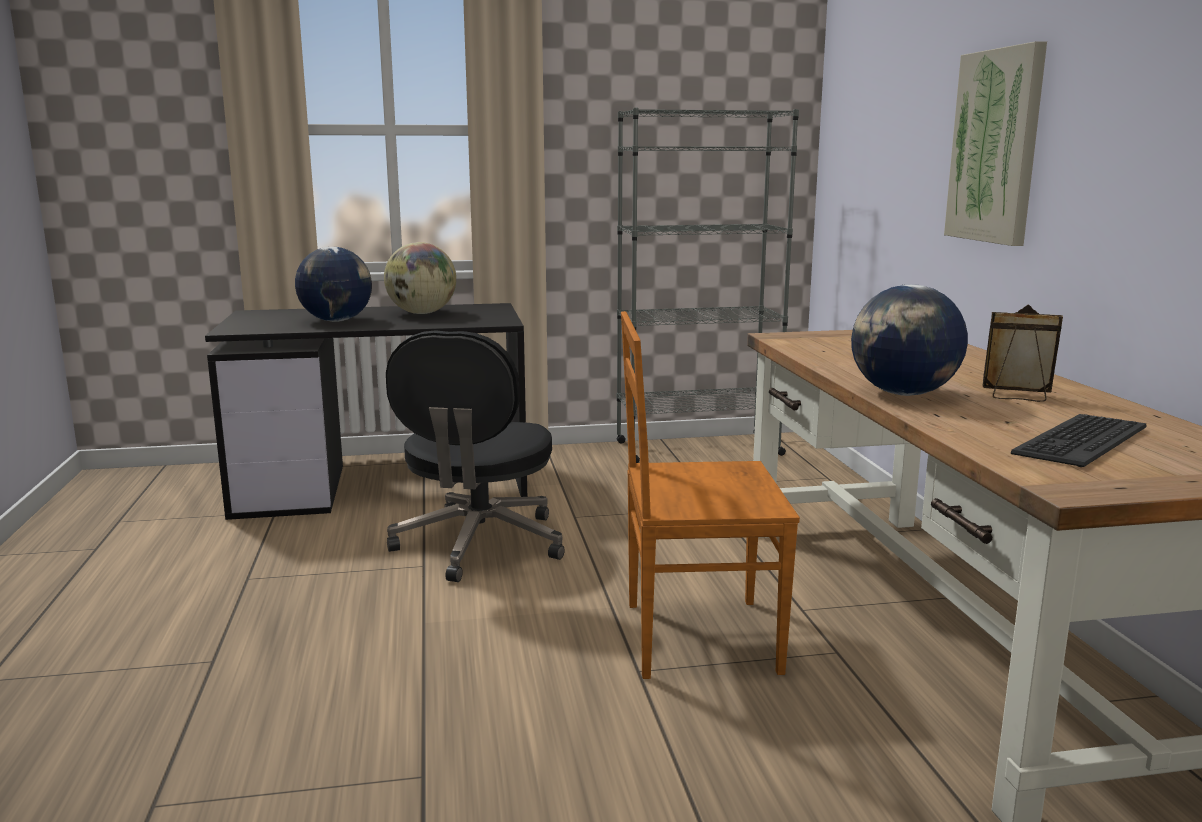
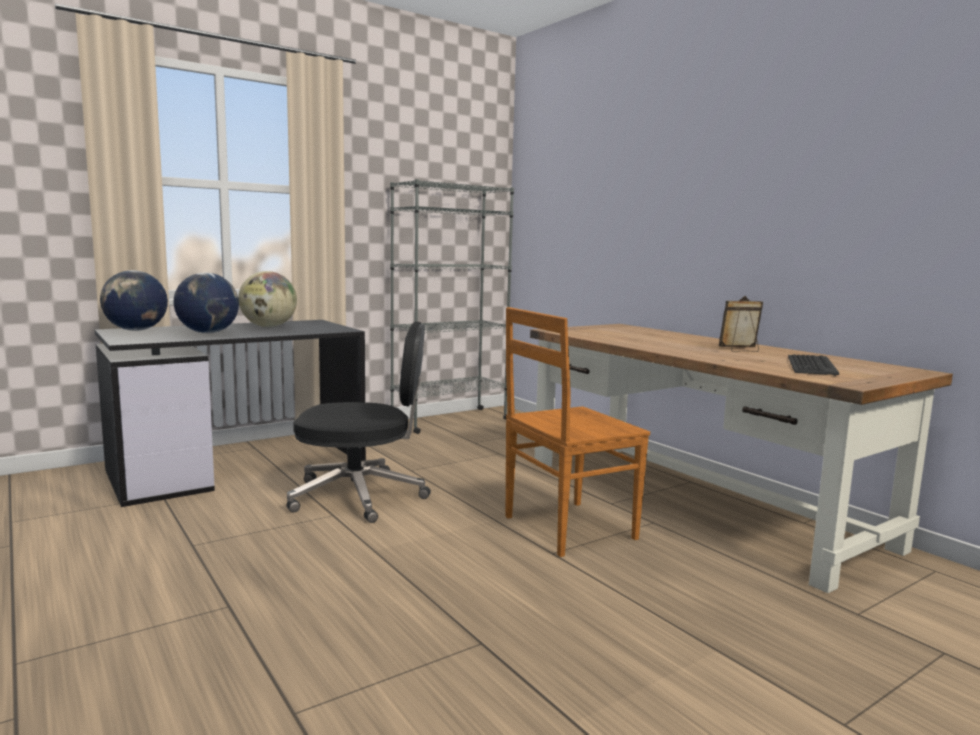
camera: 25 degrees left, 5 degrees down
(479, 545) = (361, 496): black office chair -> black office chair turned 75 degrees counterclockwise
(902, 394) = (684, 352): globe -> globe (135, 330)
(996, 146) = (673, 210): picture -> none

